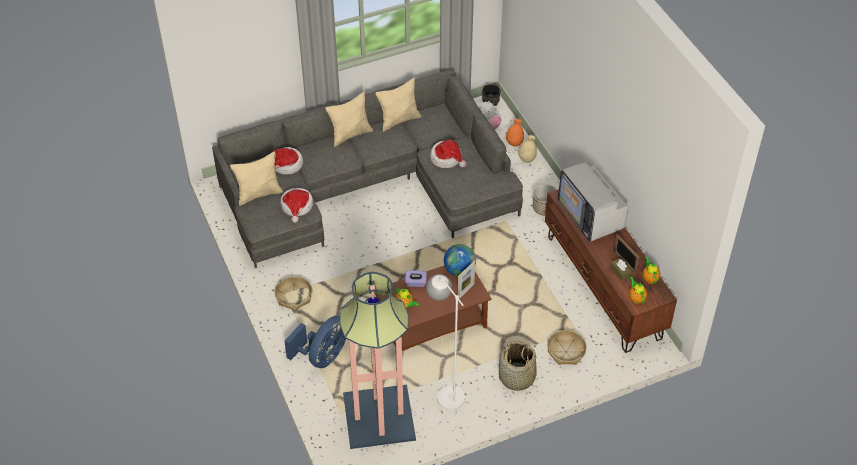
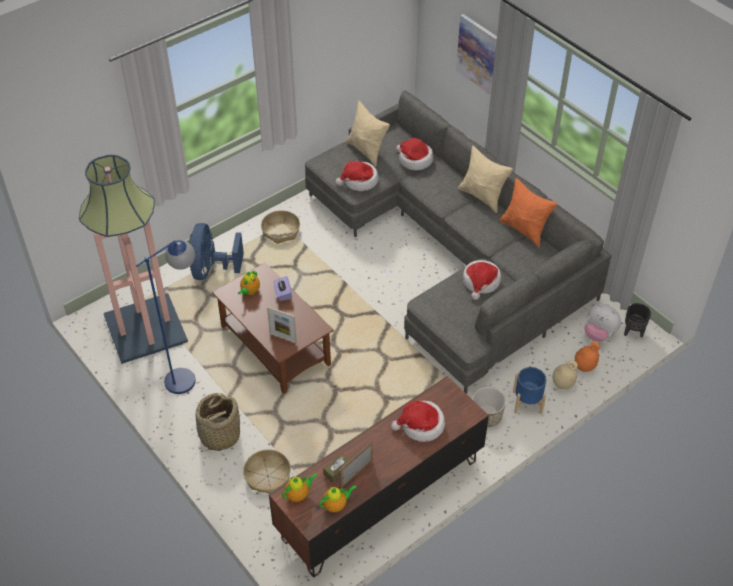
camera: 75 degrees right, 0 degrees up
(266, 52) = (478, 53): none -> picture
(323, 356) = (211, 269): blue fan -> blue fan turned 75 degrees clockwise
(399, 120) = (524, 230): beige pillow -> orange pillow
(445, 391) = (188, 375): white floor lamp -> blue floor lamp
(459, 270) = (311, 326): globe -> none
(538, 182) = (527, 402): none -> blue planter
(590, 217) = (421, 425): television -> hat

